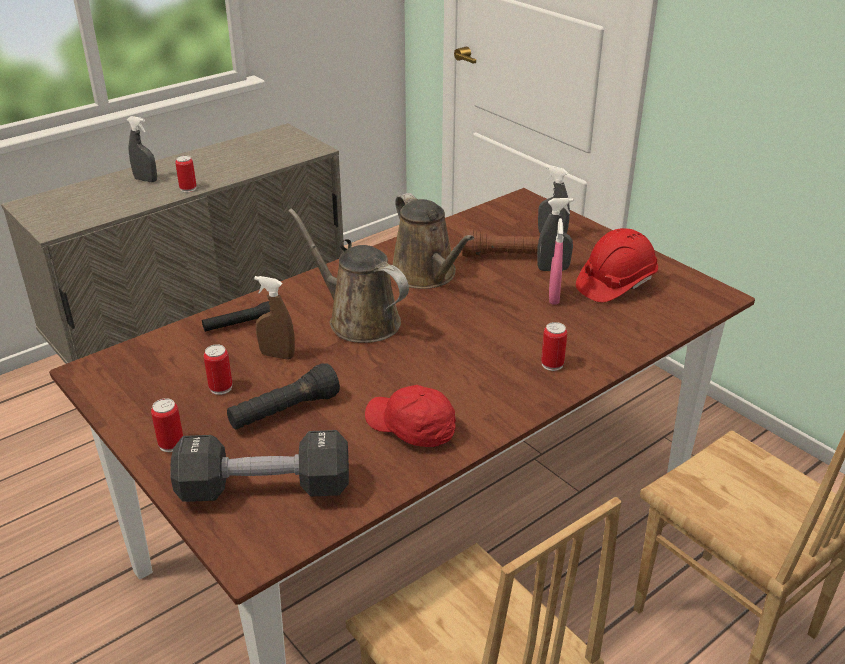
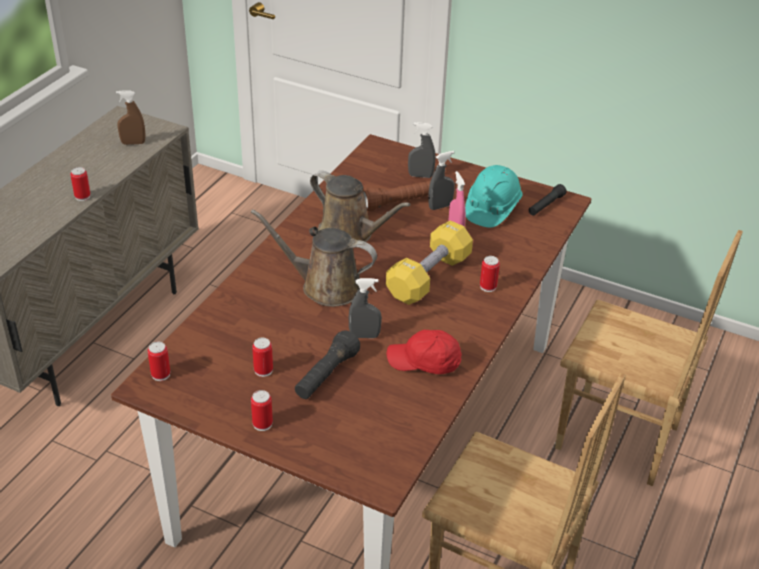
camera: 25 degrees left, 5 degrees up
(113, 363) = (161, 374): none -> can
(146, 180) = (34, 196): grey spray bottle -> grey spray bottle (364, 336)
(239, 324) = (234, 314): black flashlight -> black flashlight (546, 205)
(265, 489) = (356, 435): black dumbbell -> none
(277, 355) = (285, 332): brown spray bottle -> brown spray bottle (133, 143)
(485, 337) = (428, 277): none -> yellow dumbbell
(615, 284) = (492, 209): red hard hat -> turquoise hard hat

